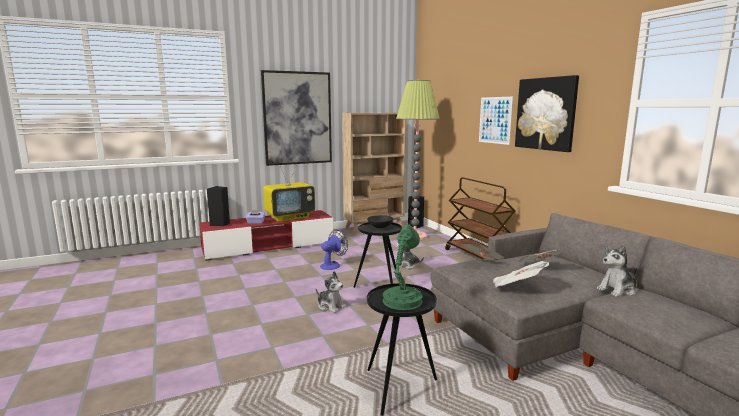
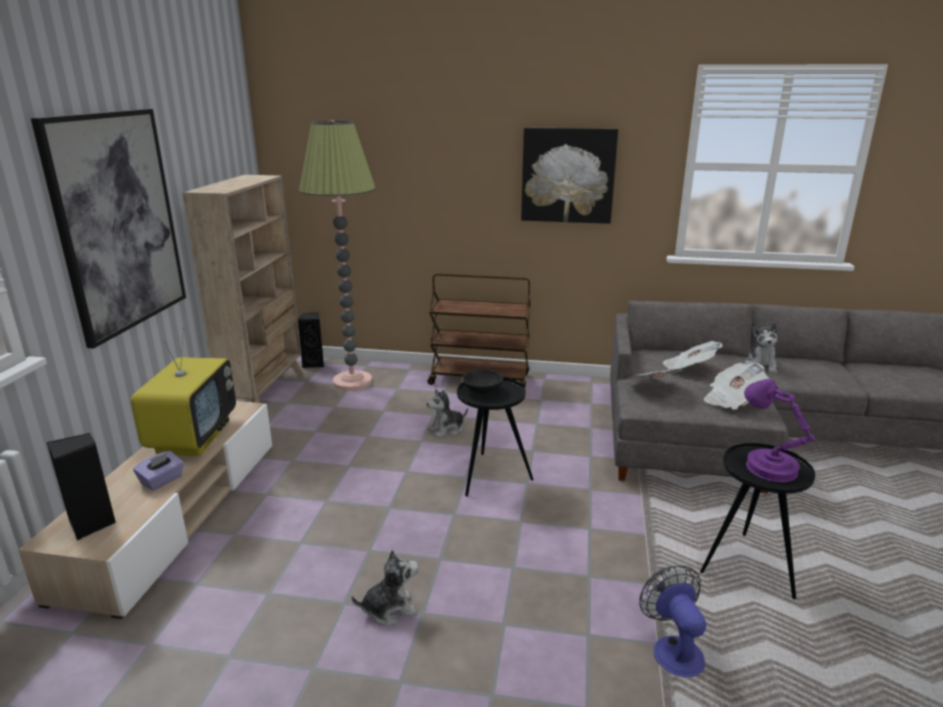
camera: 55 degrees left, 10 degrees up
(269, 246) = (175, 514): red tv stand -> beige tv stand
(330, 306) = (508, 538): plush toy -> plush toy (389, 609)
(333, 265) = (363, 482): fan -> fan (673, 648)
(403, 299) = (767, 466): green table lamp -> purple table lamp
(495, 120) = (473, 183): picture -> none

